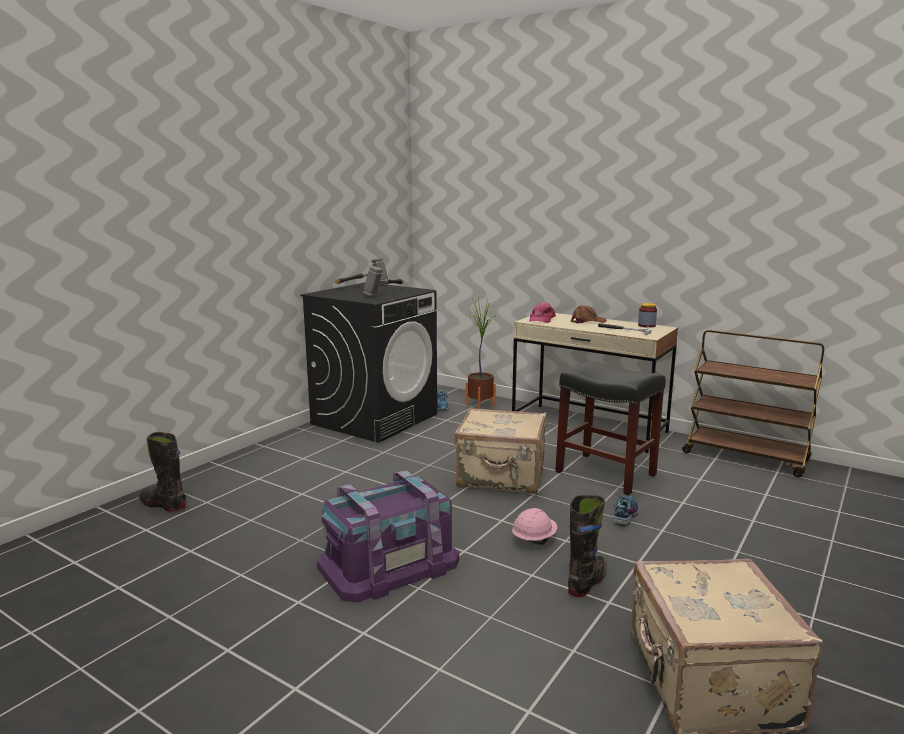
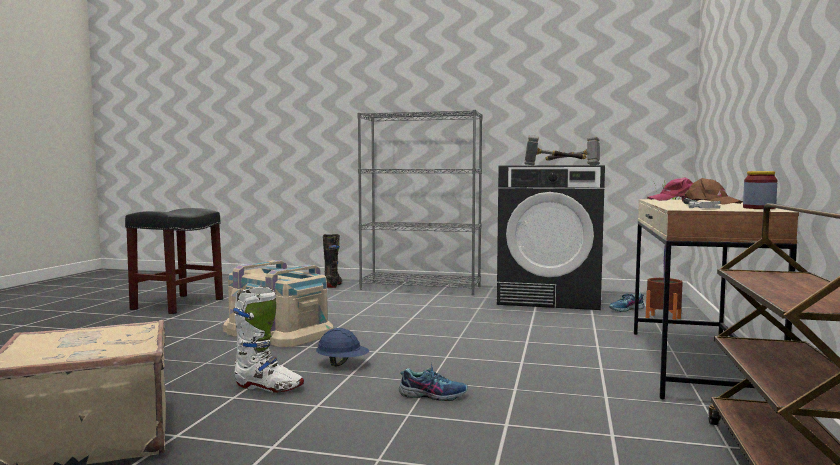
camera: 70 degrees right, 10 degrees down
(257, 459) = (421, 288): none -> grey bookcase
(388, 563) = (278, 331): purple storage box -> beige storage box
(501, 477) = (473, 343): beige suitcase -> none
(534, 540) = (343, 364): pink hard hat -> blue hard hat
(587, 582) = (268, 387): black boot -> white boot
(604, 473) = (546, 380): black stool -> black stool (178, 304)

